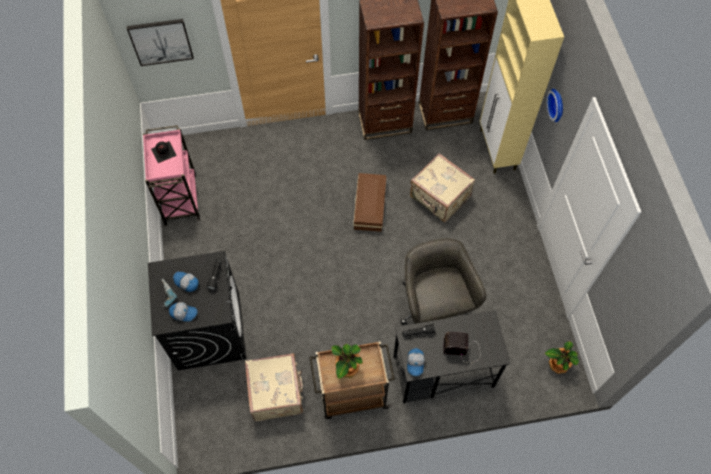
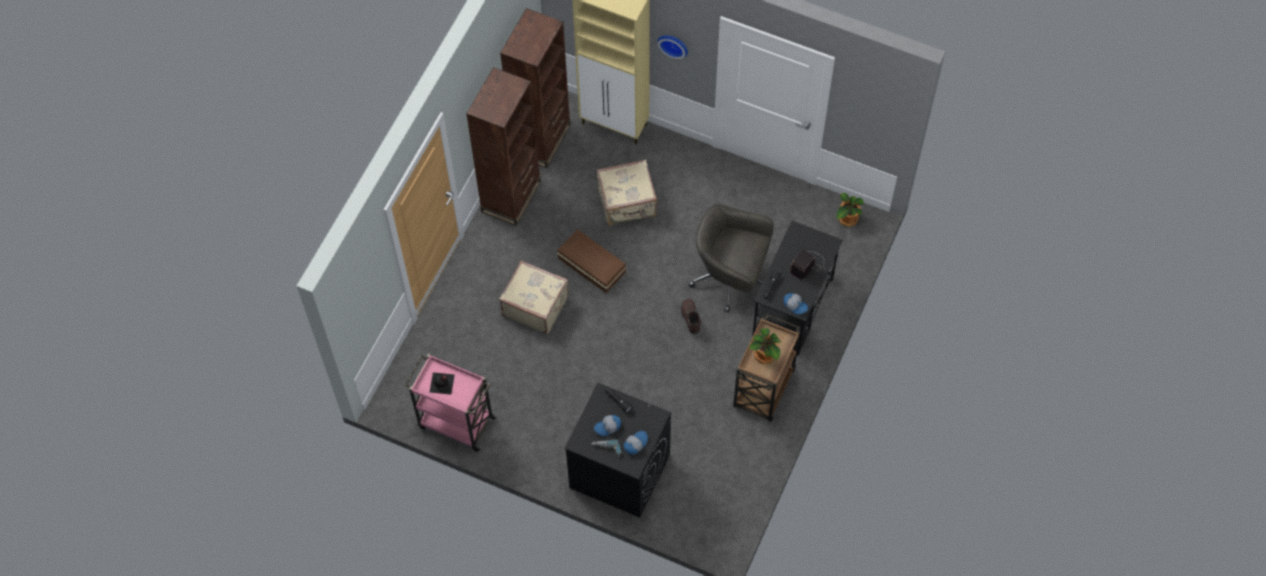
camera: 55 degrees left, 0 degrees up
(161, 41) = (364, 298): picture -> none
(277, 392) = (719, 447): beige suitcase -> beige suitcase (535, 305)
(376, 300) = (690, 318): none -> brown boot

